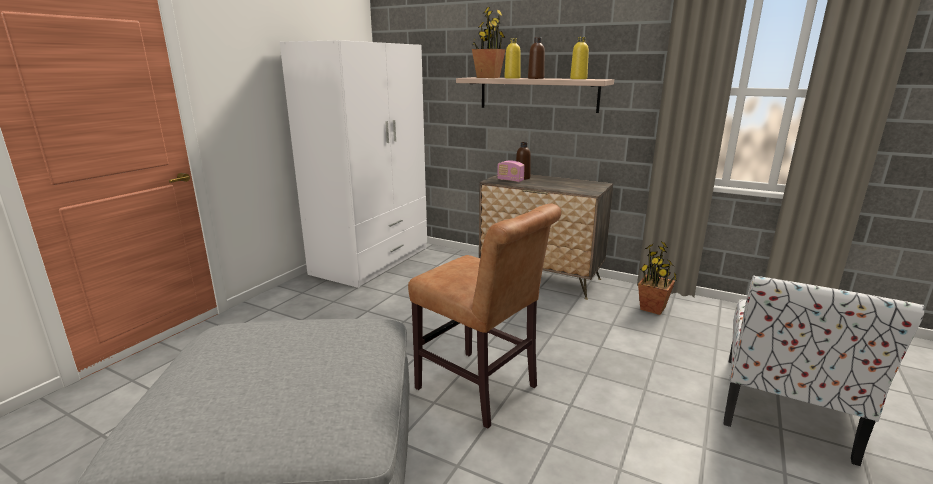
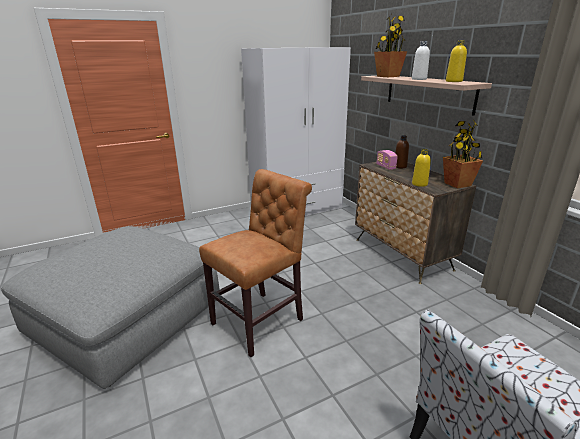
camera: 35 degrees right, 5 degrees up
(481, 390) = (261, 320): brown chair -> brown chair turned 120 degrees counterclockwise
(512, 78) = (402, 78): yellow bottle -> yellow bottle (419, 184)
(535, 78) = (419, 79): brown bottle -> white bottle
(653, 308) = (474, 313): potted plant -> potted plant (458, 184)

